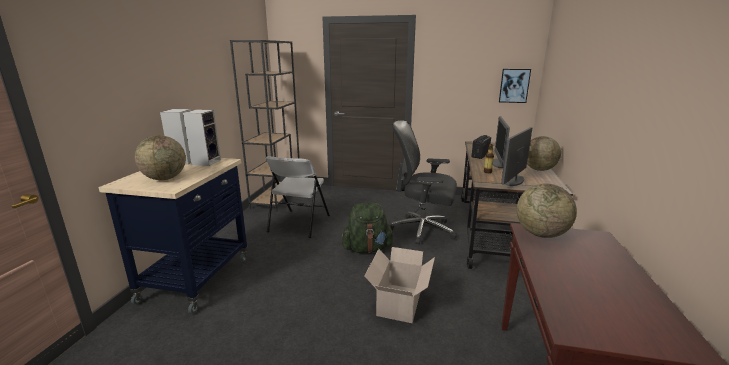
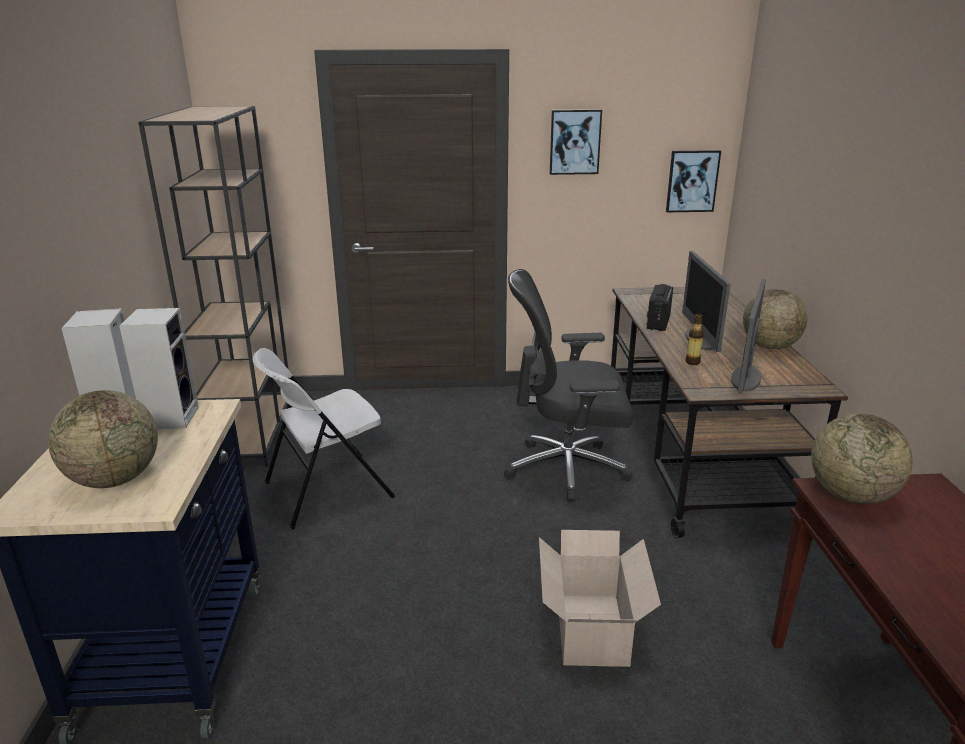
camera: 15 degrees left, 5 degrees up
(299, 223) = (328, 489): white chair -> white chair turned 60 degrees clockwise
(367, 249) = (486, 526): green backpack -> none
(448, 63) = (575, 142): none -> picture

